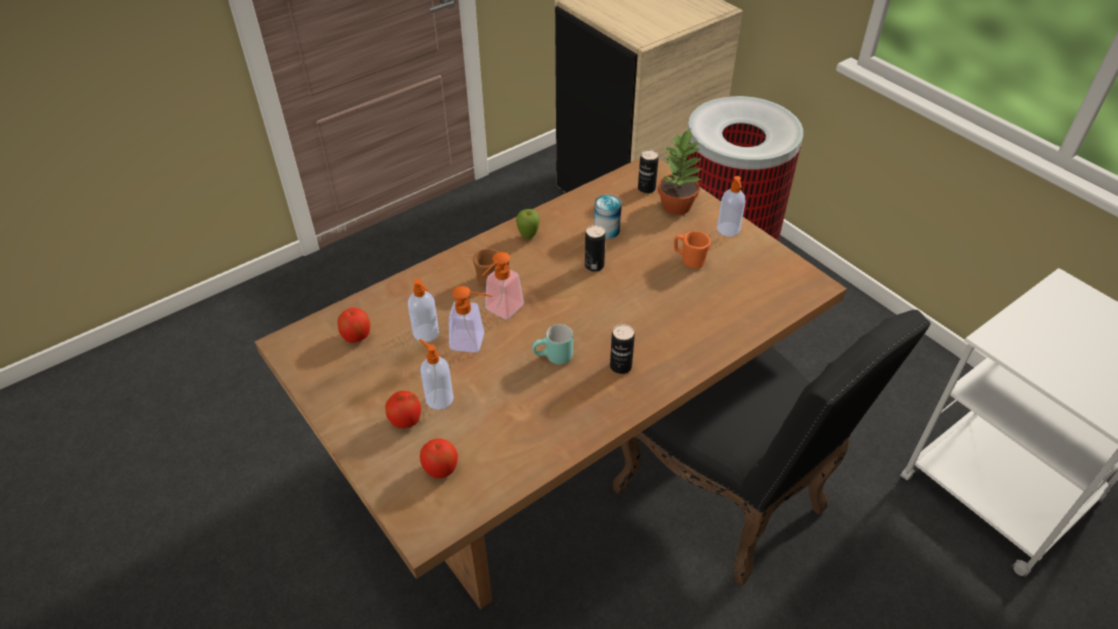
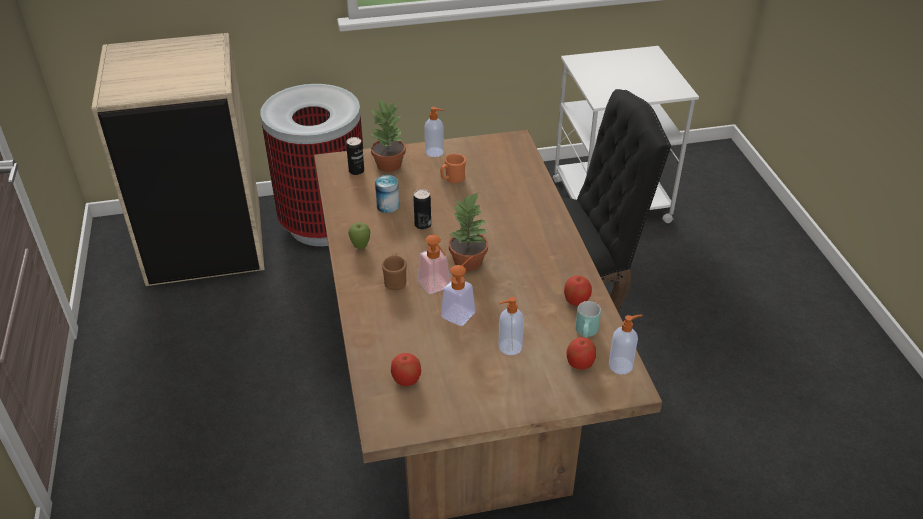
camera: 65 degrees left, 5 degrees down
(406, 420) = (521, 371): apple -> apple (576, 301)
(426, 333) = (433, 336): soap dispenser -> soap dispenser (621, 365)
(553, 358) = (506, 275): turquoise mug -> turquoise mug (587, 334)
(556, 321) = (469, 262): none -> potted plant
(620, 366) = (534, 246): can -> none

